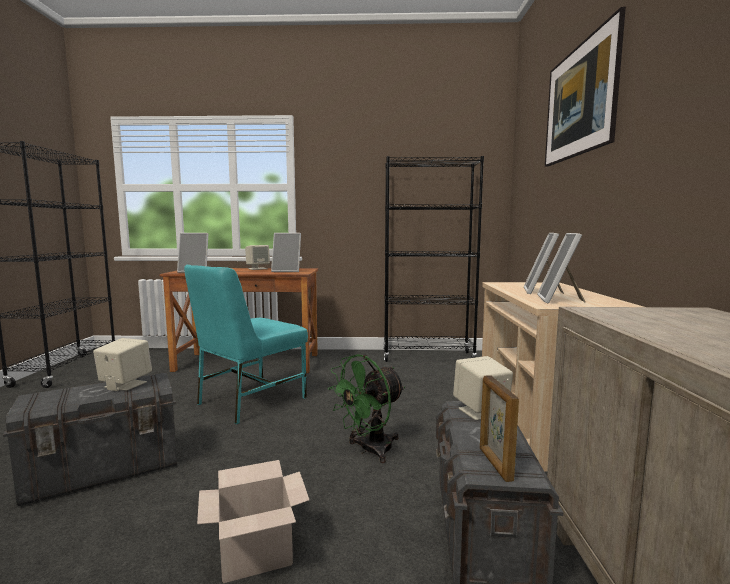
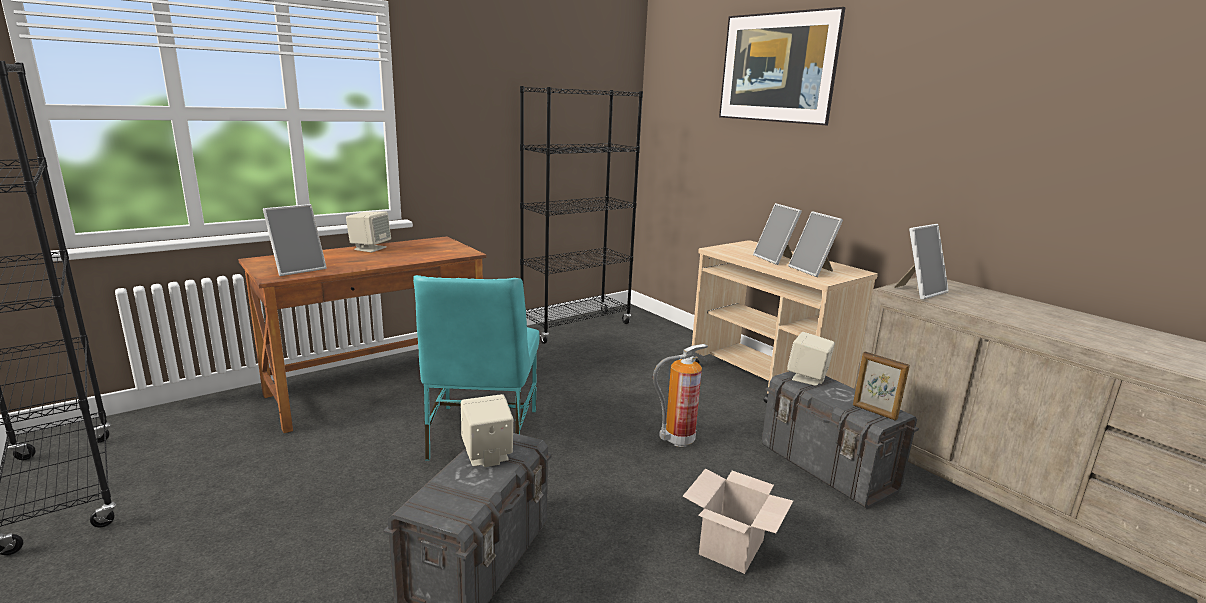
camera: 40 degrees left, 10 degrees up
(287, 271) = (435, 250): picture frame -> picture frame (919, 292)
(369, 450) = (677, 440): green fan -> fire extinguisher

